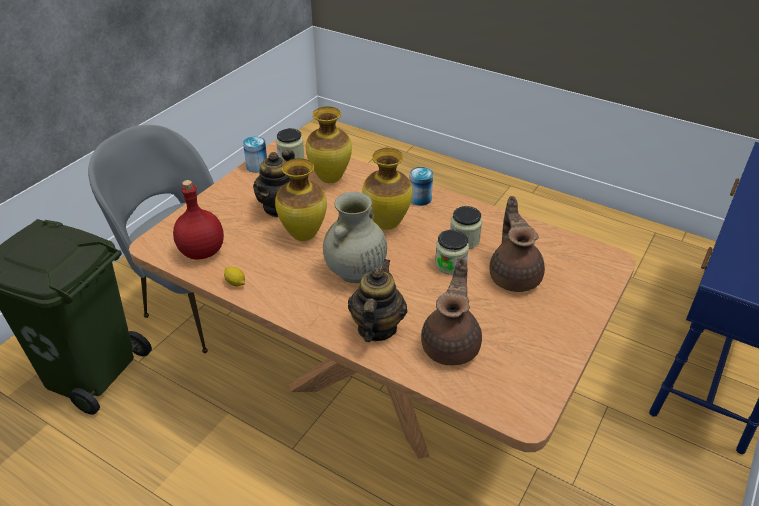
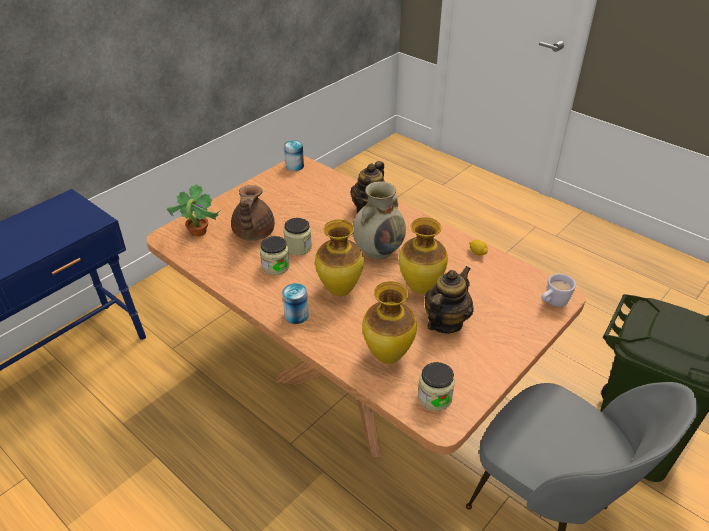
camera: 170 degrees left, 0 degrees up
(167, 235) = (553, 303): none -> white mug
(201, 252) = (514, 282): red bottle -> none
(257, 166) = (477, 388): can -> can (294, 166)
(451, 345) = (323, 197): brown teapot -> none
(581, 270) = (197, 232): none -> potted plant

